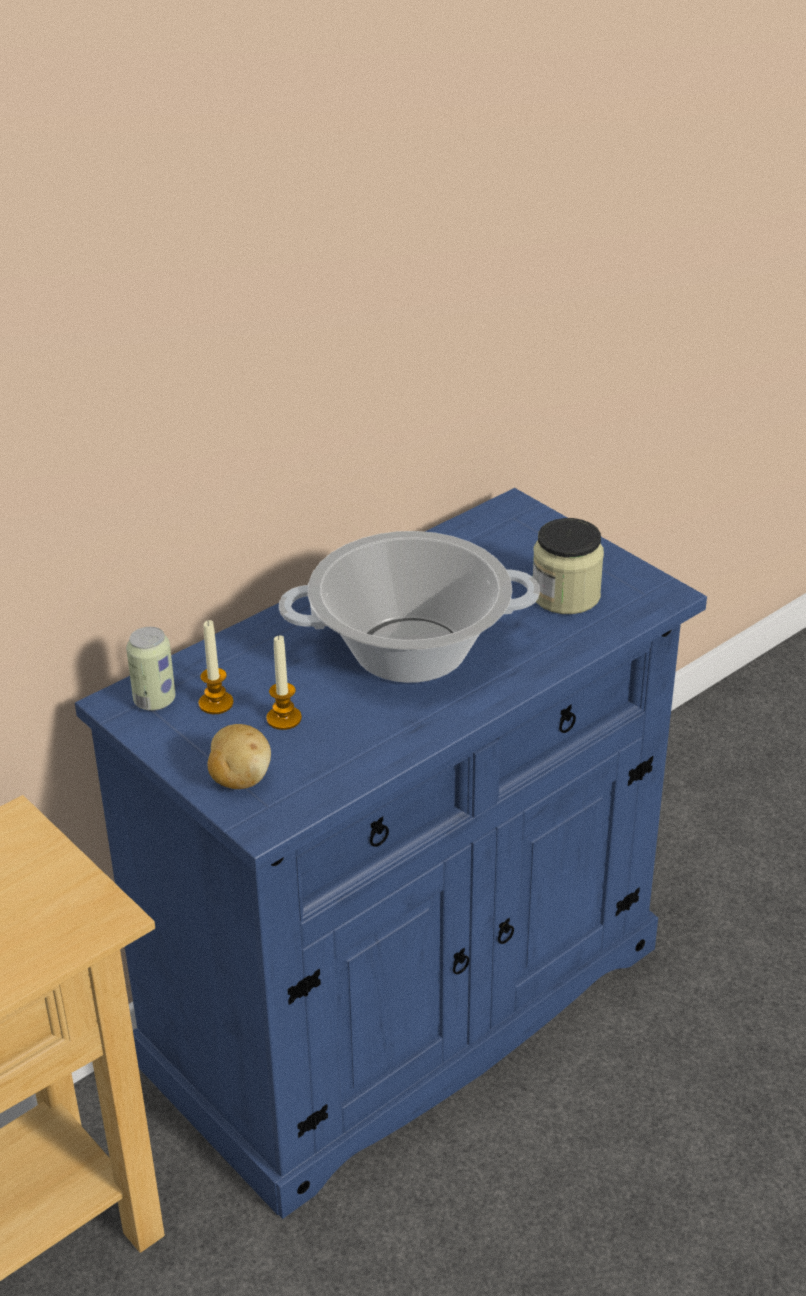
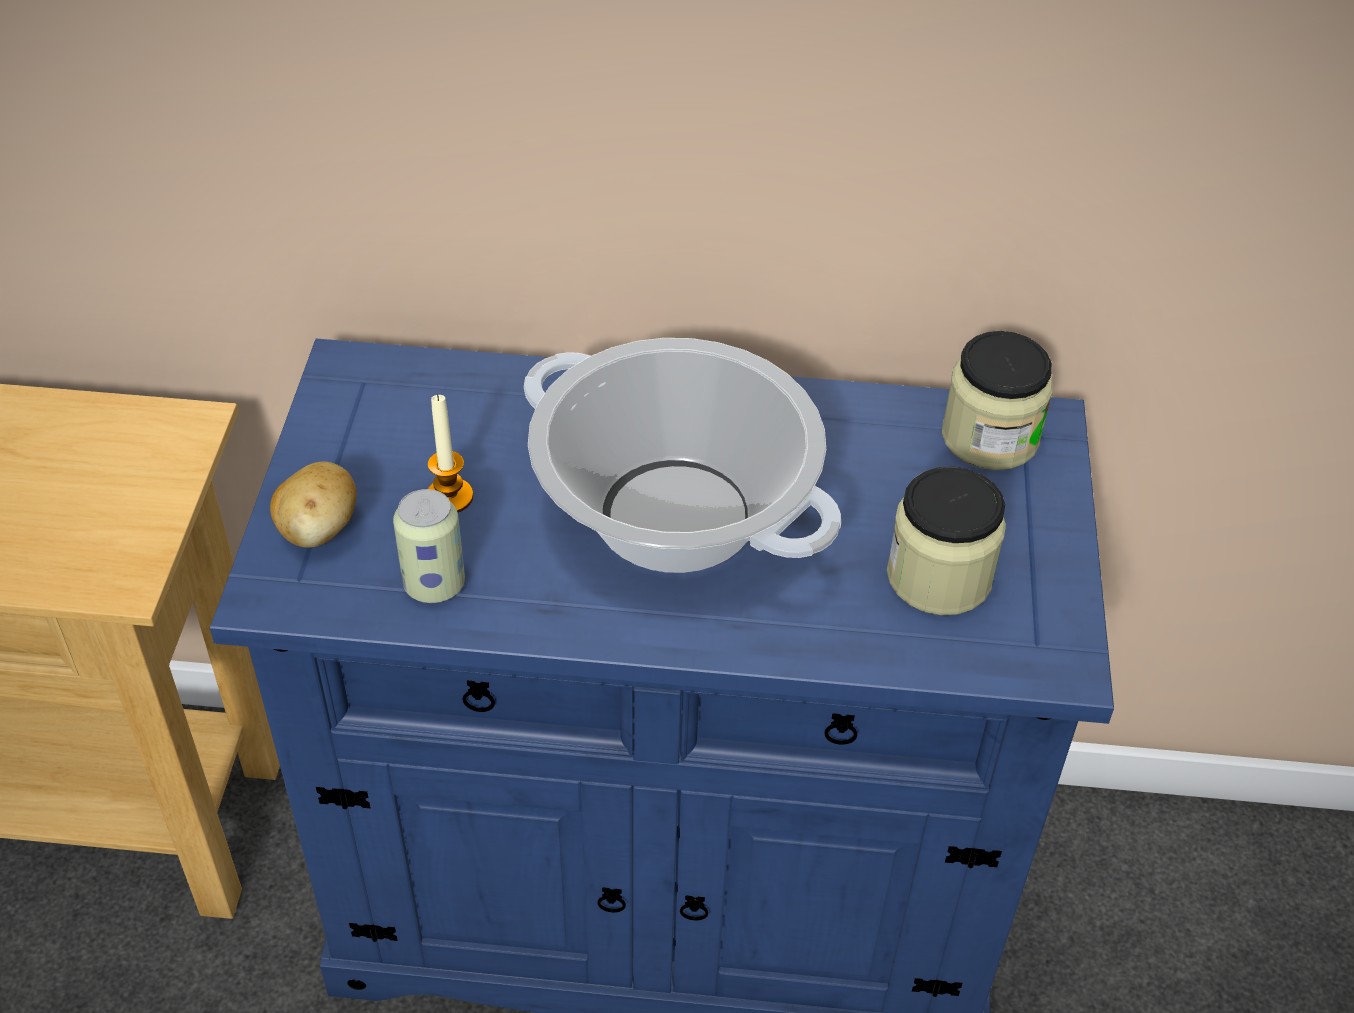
camera: 45 degrees right, 10 degrees up
(154, 701) = (374, 388): can -> can (434, 585)
(216, 703) = (418, 432): candle -> none
(499, 527) = (990, 437): none -> jar

